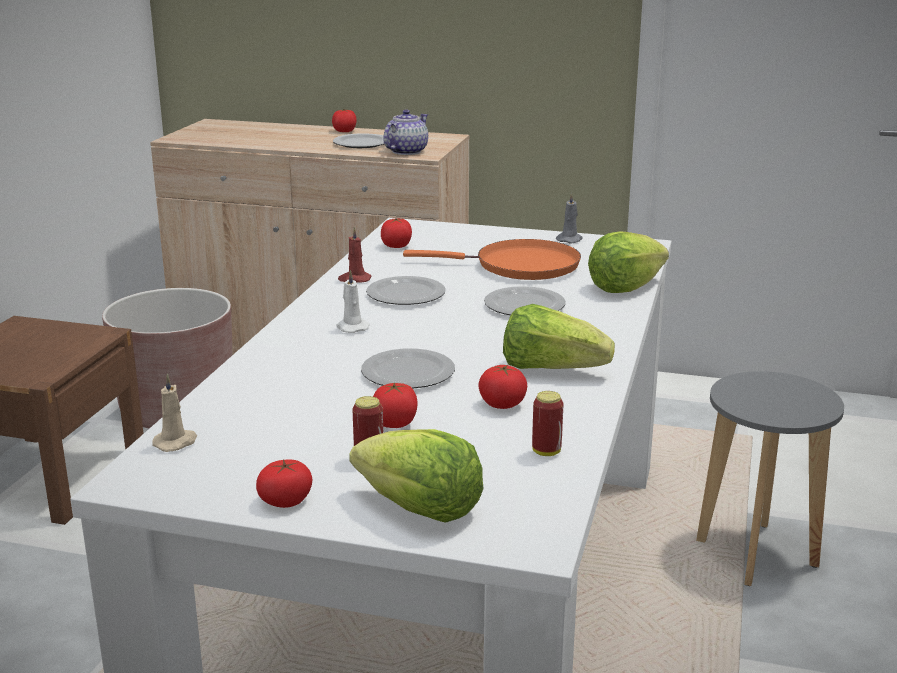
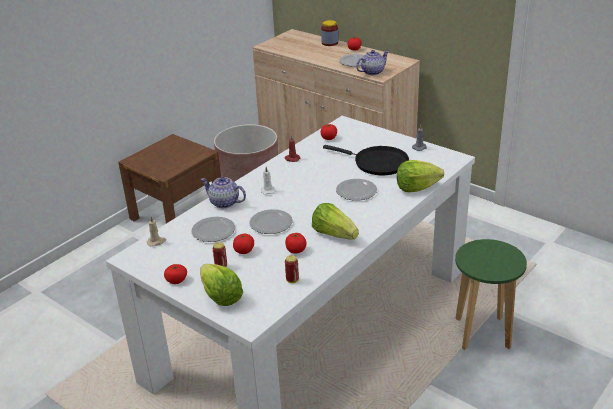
camera: 25 degrees right, 10 degrees up
(278, 357) = (224, 203): none -> teapot
(292, 128) = (329, 43): none -> jar
(406, 294) = (308, 173): plate -> plate (214, 231)
(520, 266) = (377, 163): orange frying pan -> black frying pan
(757, 554) = (482, 333): grey stool -> green stool

